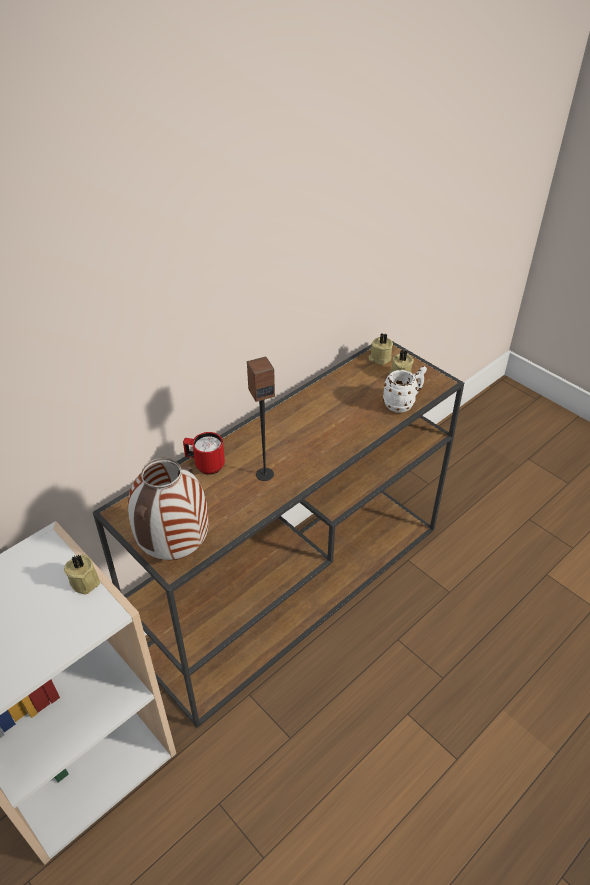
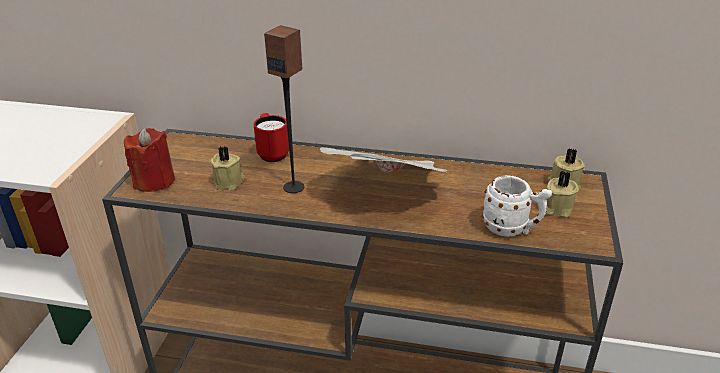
camera: 55 degrees right, 10 degrees down
(85, 580) = (76, 150): beige candle -> beige candle (229, 182)
(175, 549) = (154, 181): vase -> red candle
(314, 430) = (389, 189): none -> newspaper

